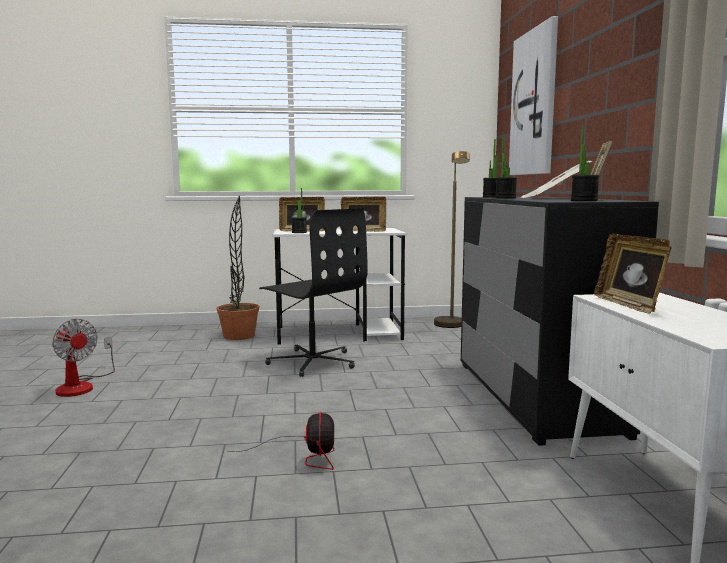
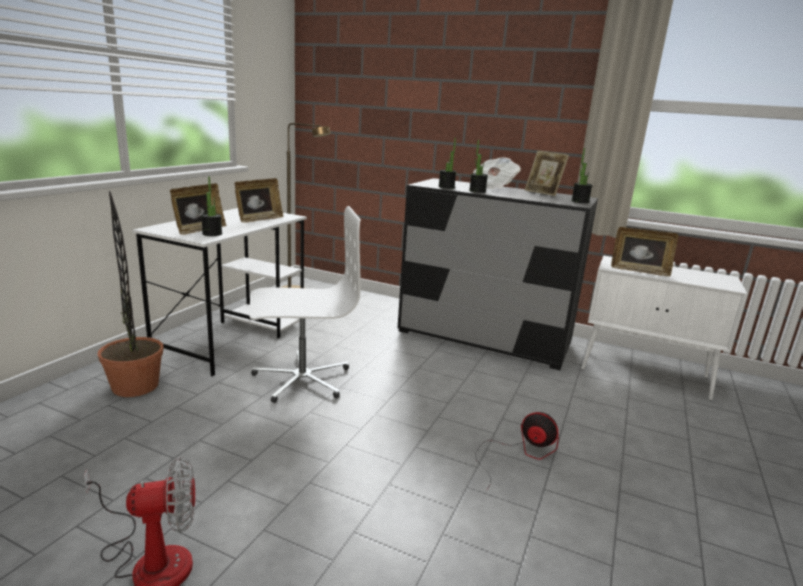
camera: 60 degrees left, 10 degrees up
(313, 362) = (301, 379): black office chair -> white office chair
(534, 103) = (381, 84): picture -> none

